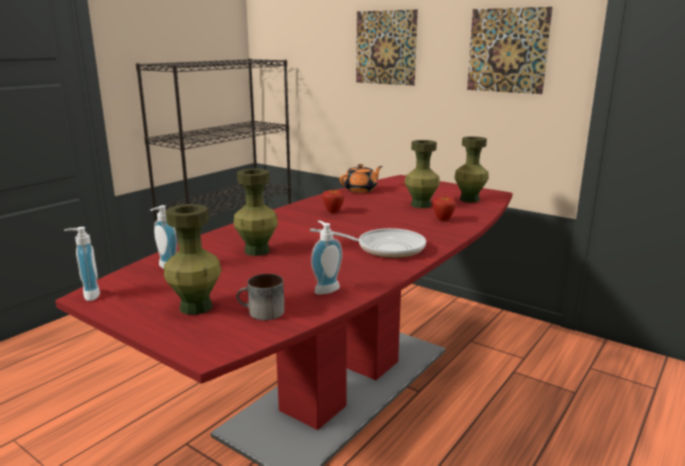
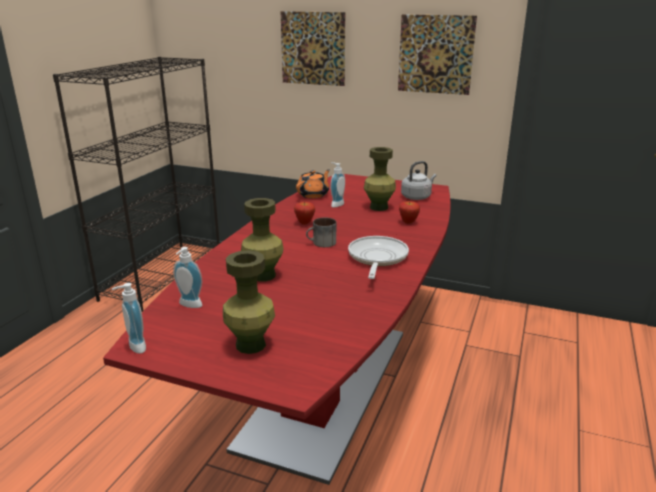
camera: 15 degrees left, 5 degrees up
(261, 313) = (314, 342): mug -> mug (321, 243)
(325, 289) = (353, 309): soap dispenser -> soap dispenser (336, 204)
(384, 248) = (377, 259): frying pan -> frying pan turned 75 degrees counterclockwise
(469, 199) = (417, 197): green vase -> grey kettle

